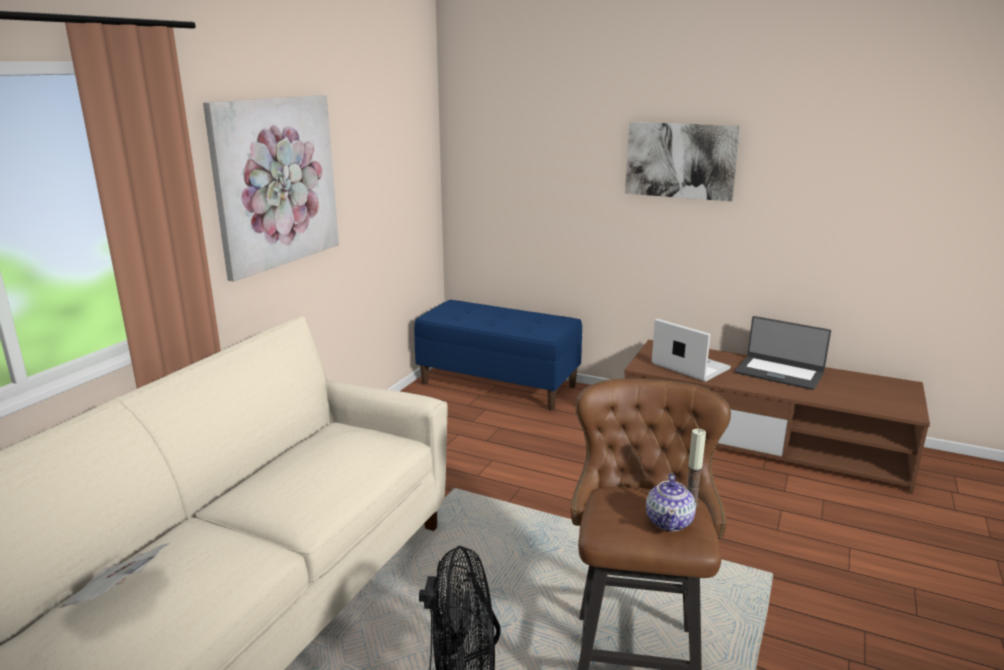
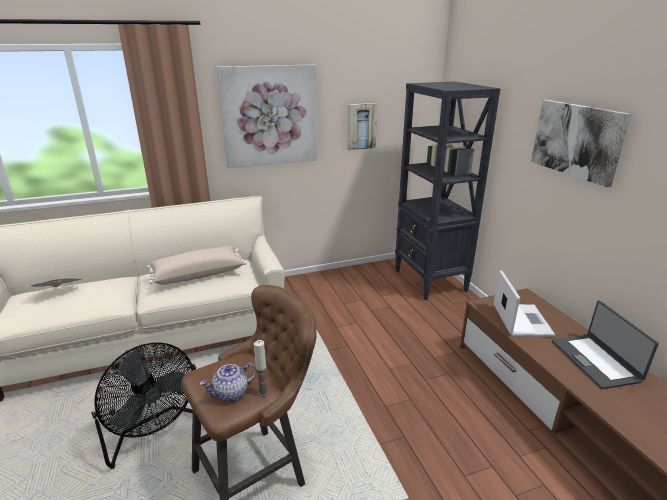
camera: 45 degrees right, 5 degrees up
(323, 460) = (198, 274): none -> beige pillow
(375, 185) = (361, 126): none -> picture
(499, 384) = (430, 281): blue bench -> black bookcase

